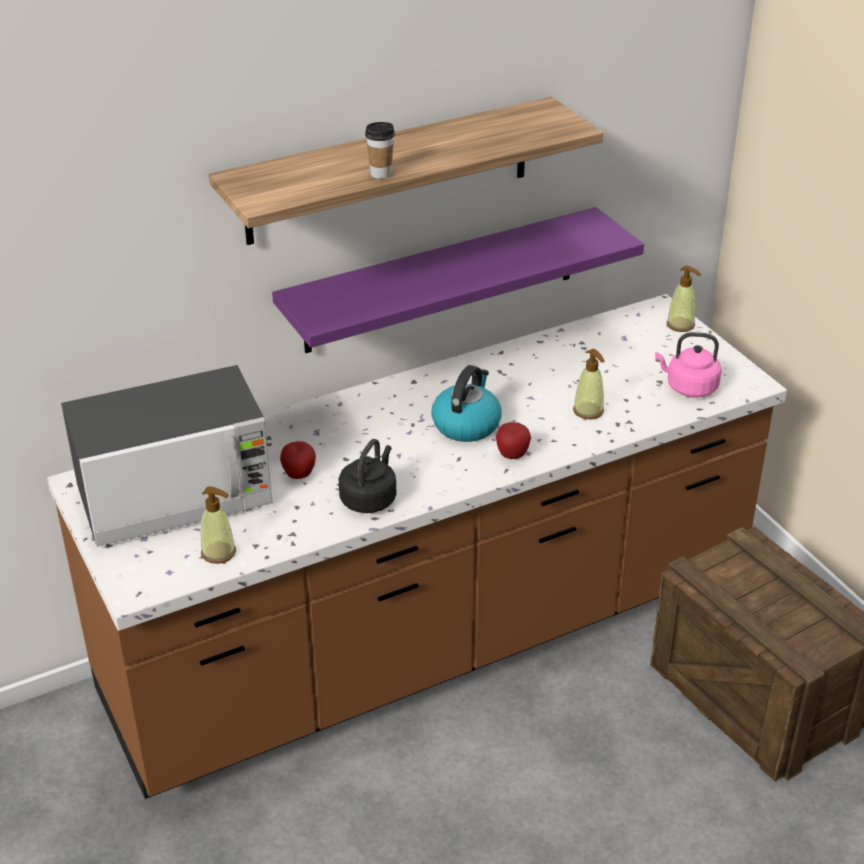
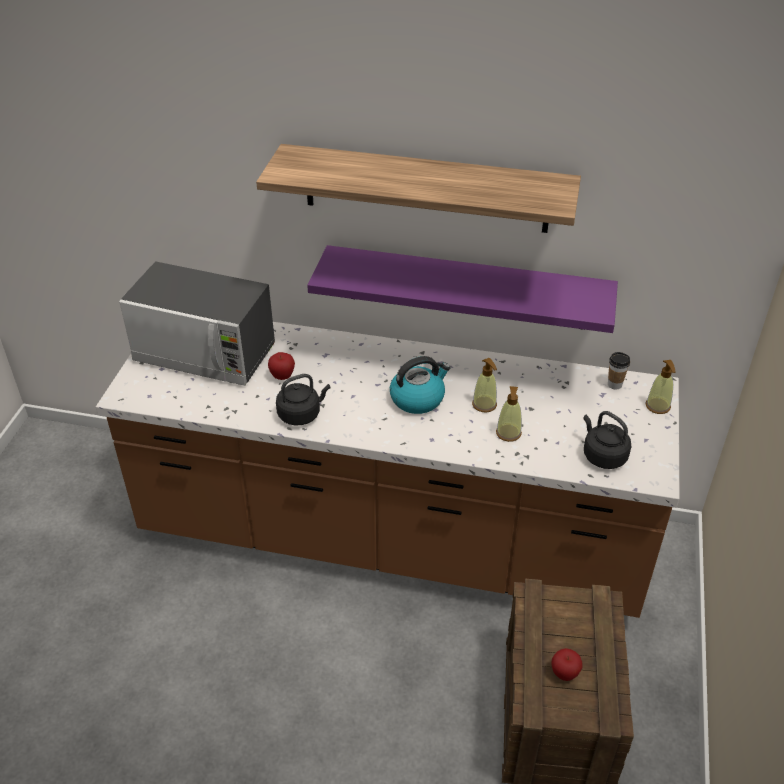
camera: 40 degrees right, 5 degrees up
(219, 553) = (185, 399): soap dispenser -> soap dispenser (484, 404)
(381, 174) = (375, 185): cup -> cup (614, 384)
(512, 455) = (419, 435): apple -> apple (564, 674)
(689, 387) = (602, 455): pink kettle -> black kettle

